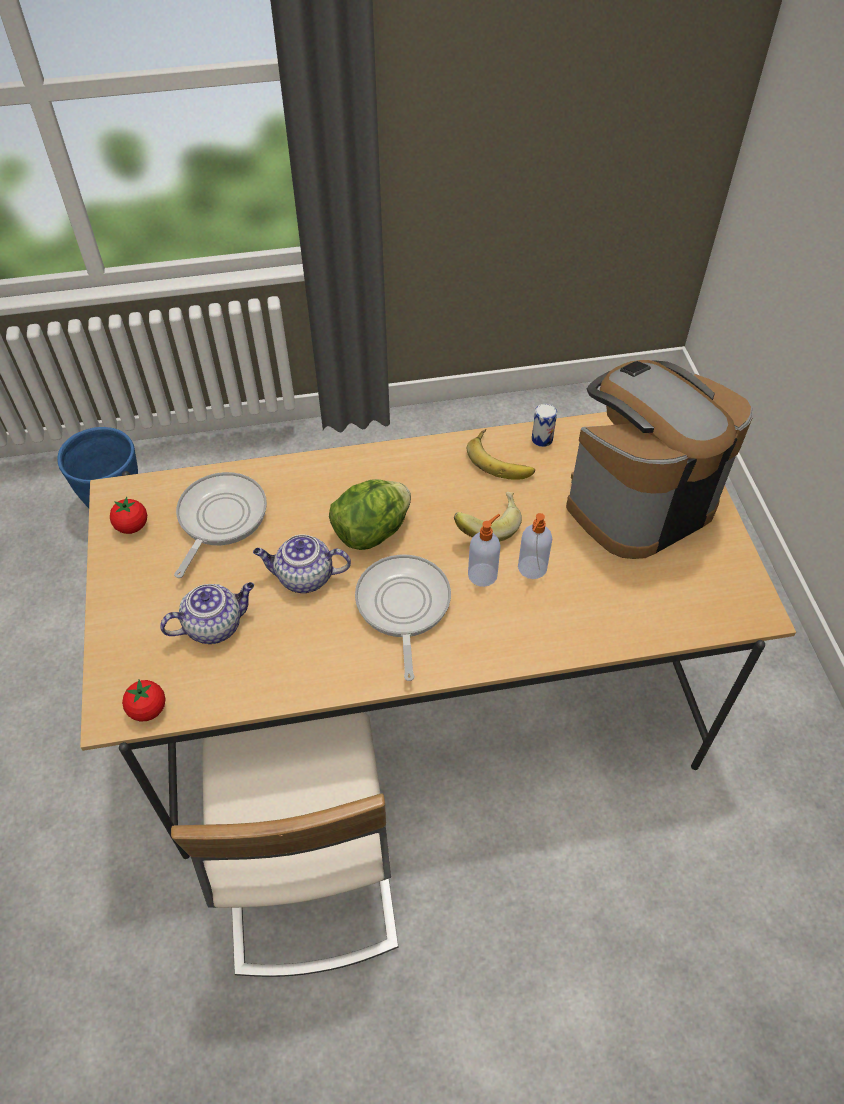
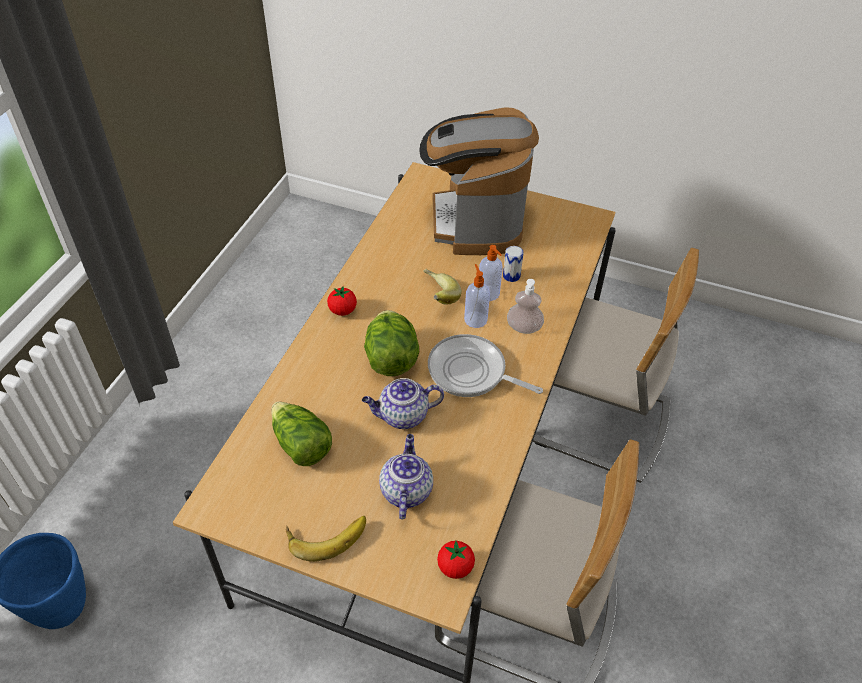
camera: 60 degrees left, 5 degrees down
(132, 526) = (256, 509): tomato -> tomato (342, 310)
(219, 519) = (300, 445): frying pan -> lettuce
(304, 577) = (402, 416): teapot -> teapot turned 45 degrees clockwise
(501, 459) = (385, 263): banana -> banana (326, 534)
(506, 624) = (524, 327): none -> soap dispenser
(542, 439) = (385, 236): can -> can (511, 276)
(607, 823) = (594, 420): none -> beige chair

